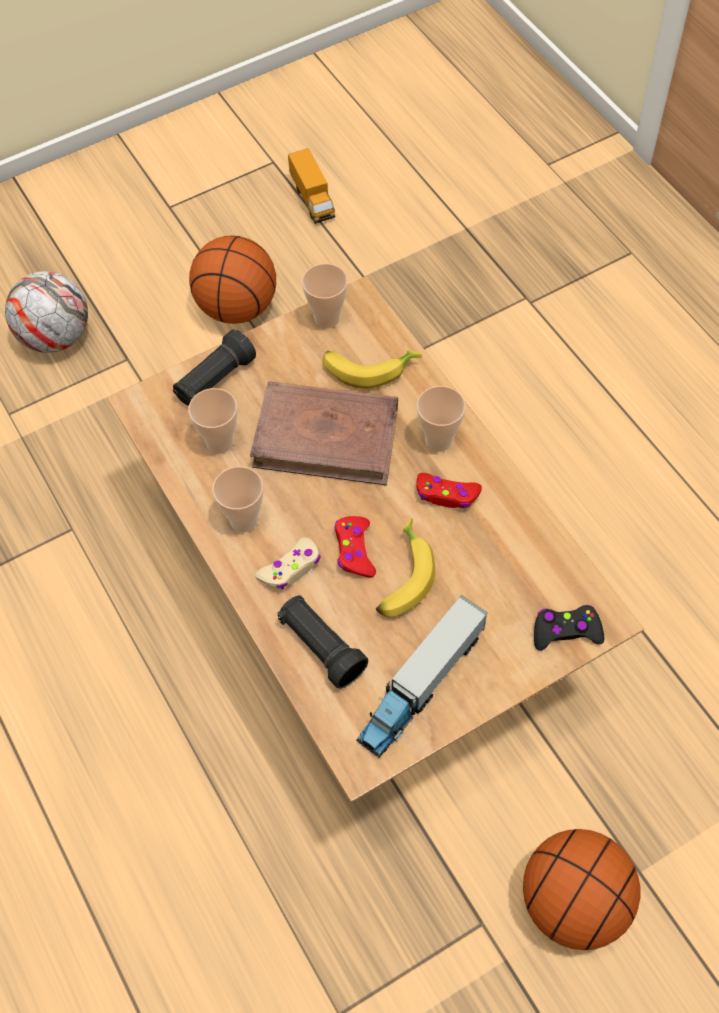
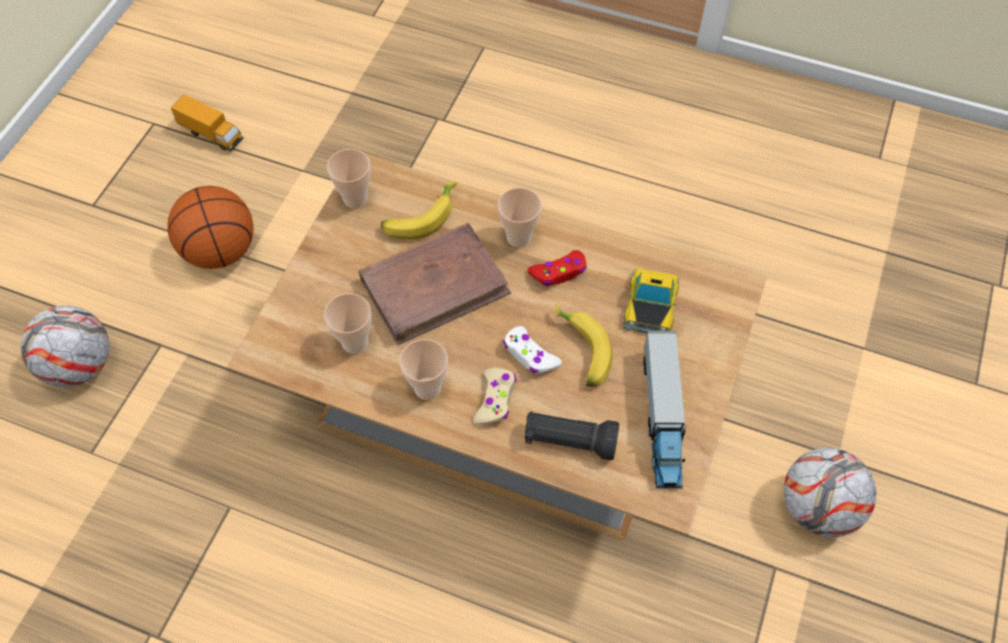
camera: 40 degrees left, 0 degrees up
(214, 380) = (307, 298): black flashlight -> none
(354, 550) = (530, 355): red game controller -> white game controller
(505, 579) = (650, 304): none -> toy car
(566, 631) = (721, 313): black game controller -> none
(574, 902) = (817, 507): basketball -> football

